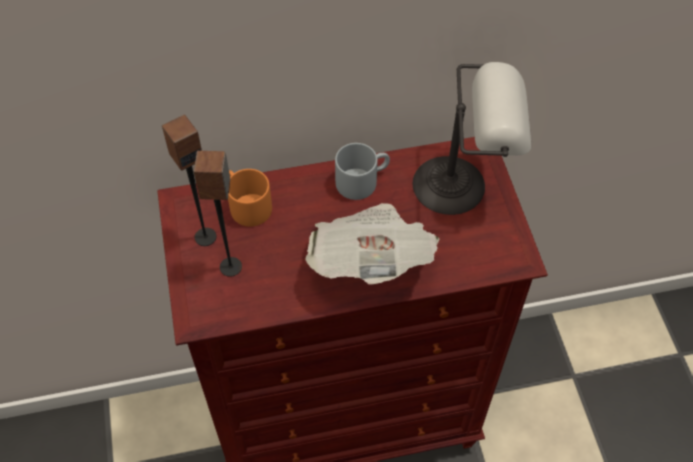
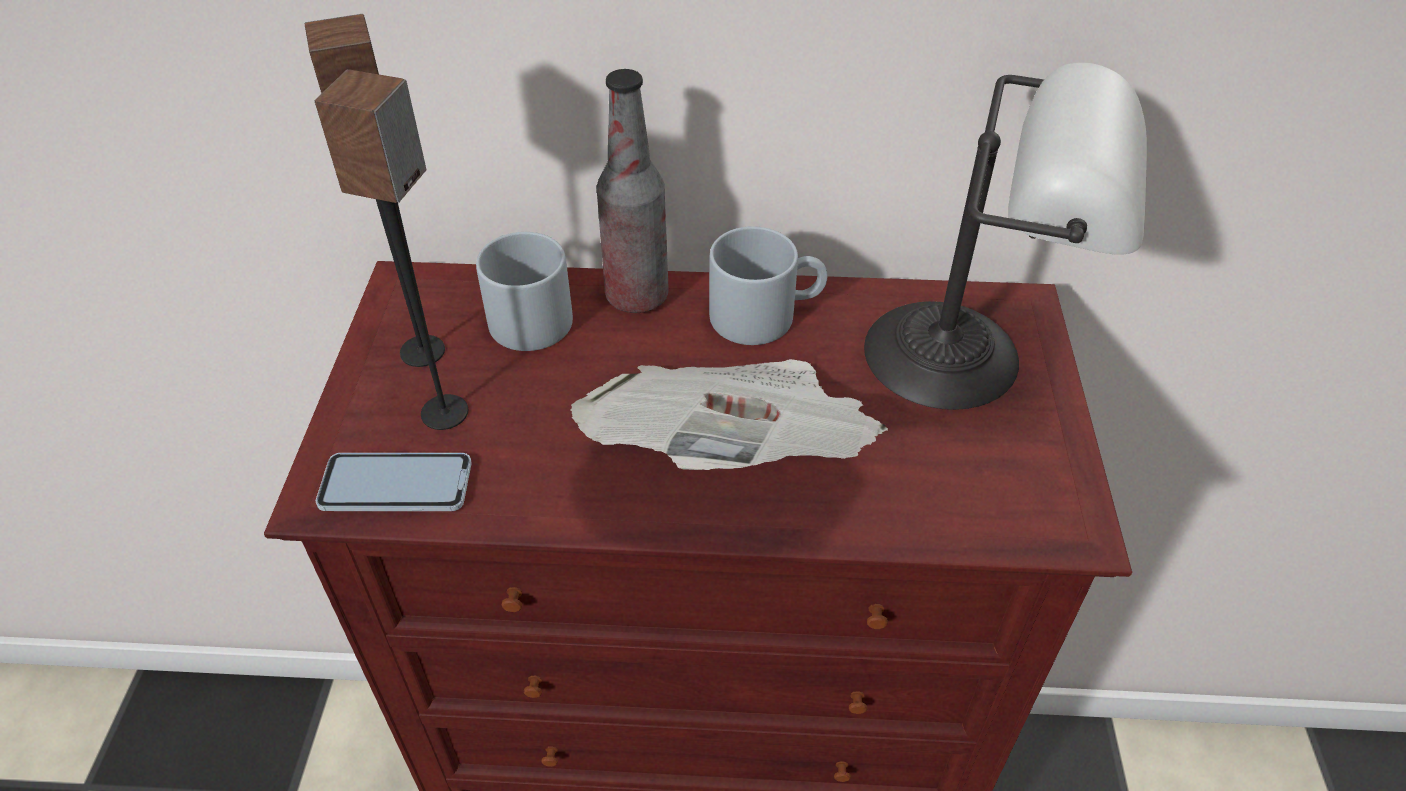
camera: 15 degrees right, 10 degrees down
(225, 307) = (396, 485): none -> phone
(246, 205) = (524, 313): orange mug -> grey mug
(297, 183) = (637, 297): none -> bottle

